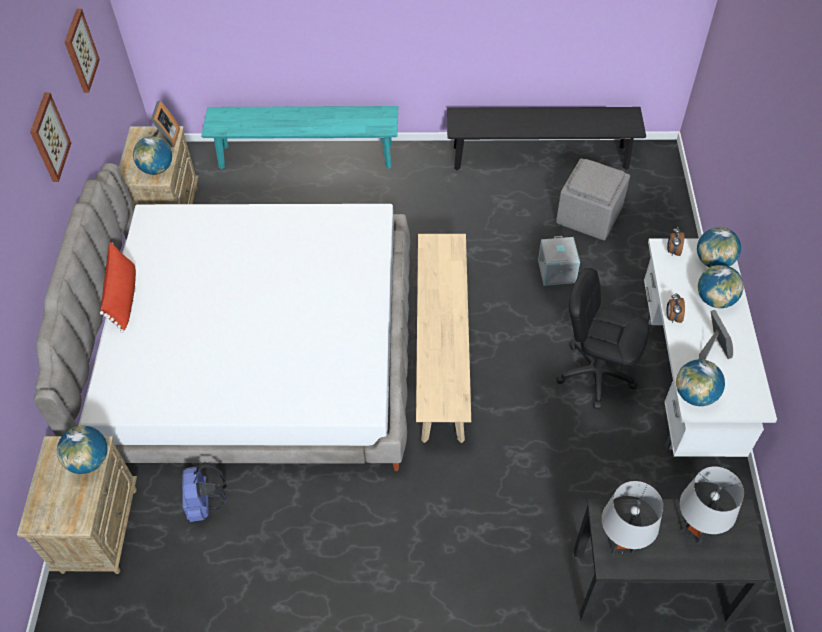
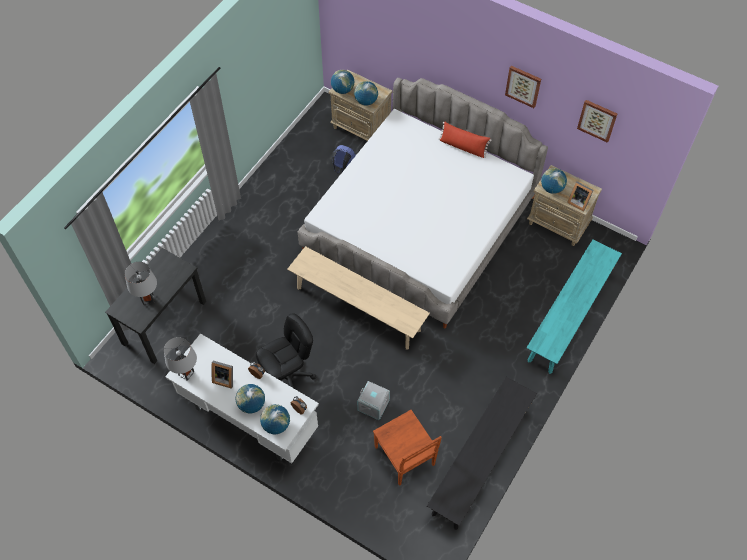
camera: 120 degrees right, 5 degrees up
(590, 216) = (405, 457): grey ottoman -> brown chair
(621, 544) = (167, 266): grey table lamp -> grey table lamp (186, 373)
(694, 395) = (207, 349): globe -> globe (342, 90)

